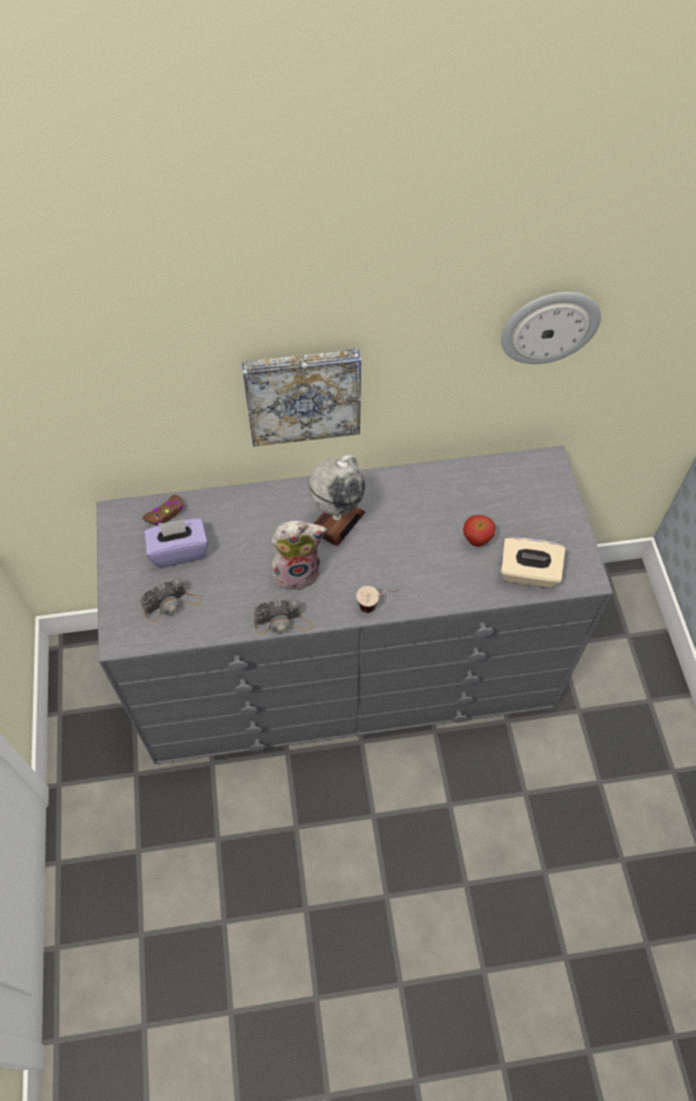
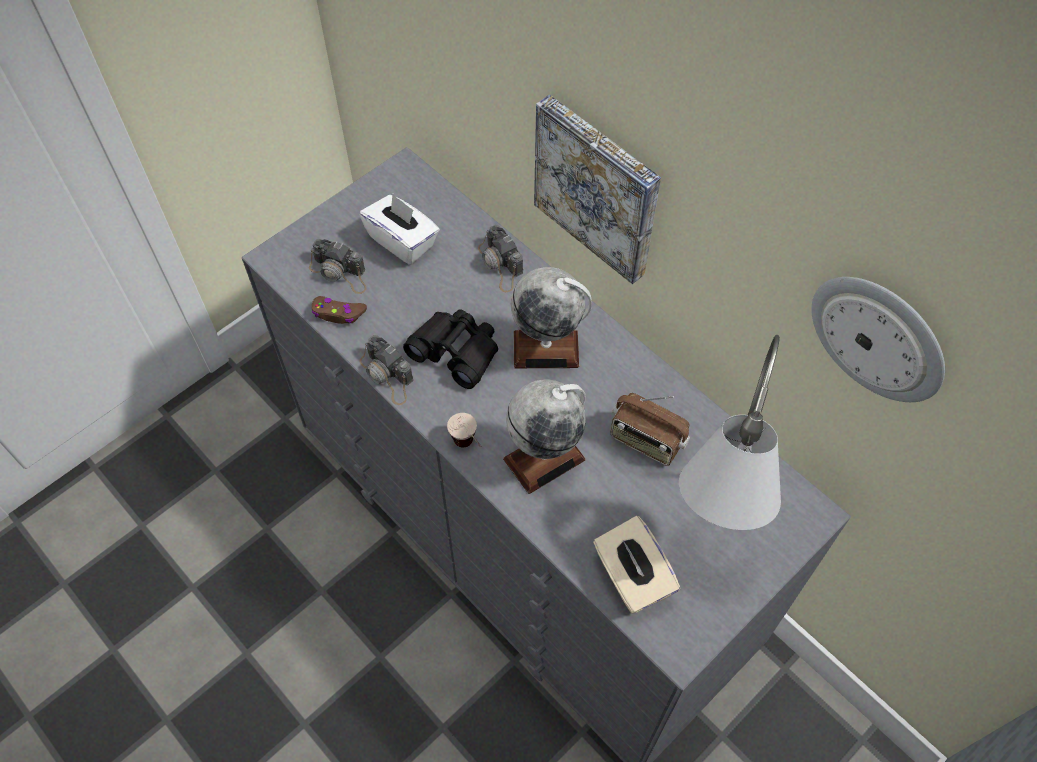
camera: 55 degrees right, 0 degrees up
(165, 514) = (435, 205): brown game controller -> brown game controller (338, 313)
(179, 551) = (402, 241): purple tissue box -> white tissue box
(250, 506) = (500, 264): none -> camera
(297, 571) = (456, 352): plush toy -> black binoculars
(416, 570) = (544, 458): none -> globe
(444, 509) = (646, 441): none -> radio
(476, 541) = (631, 497): apple -> none
(519, 510) = (712, 519): none -> grey table lamp

